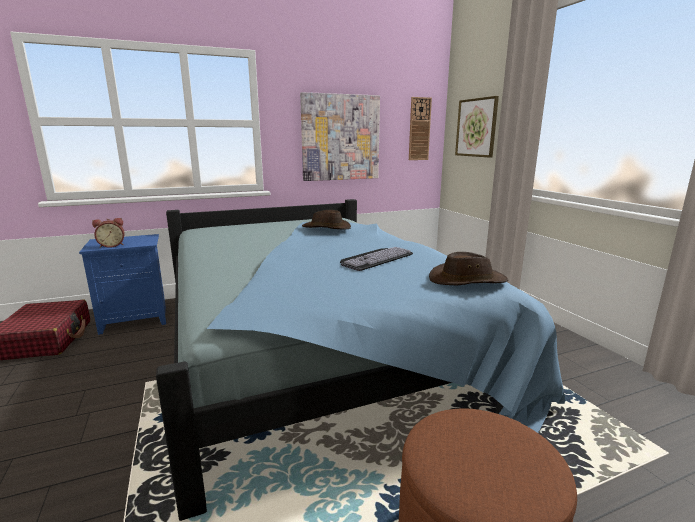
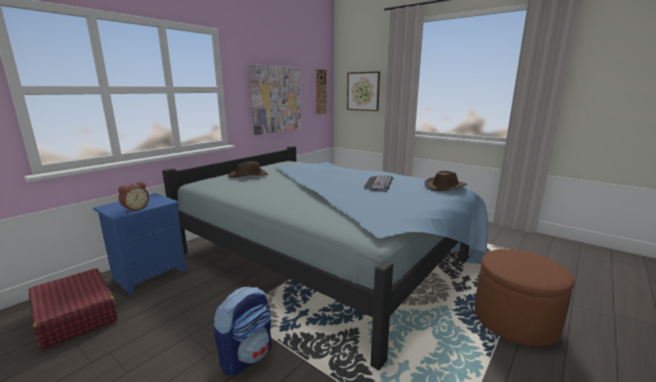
camera: 30 degrees left, 0 degrees up
(95, 433) = (247, 356): none -> backpack
(326, 228) = (305, 168): brown hat -> brown hat (248, 175)

